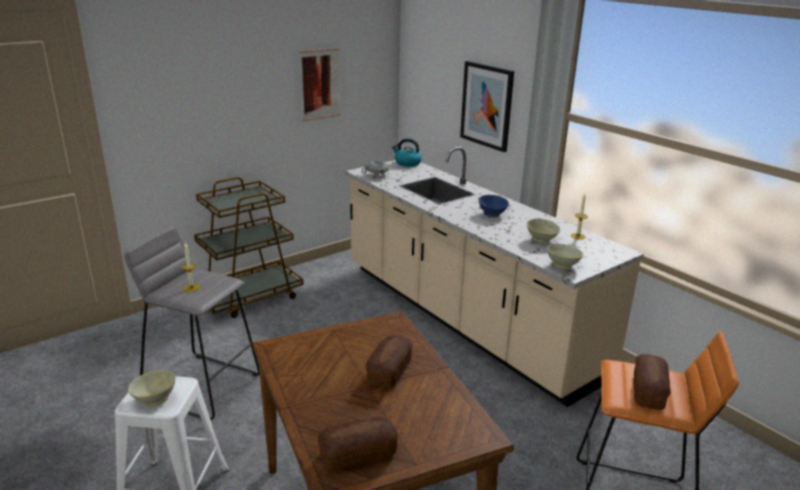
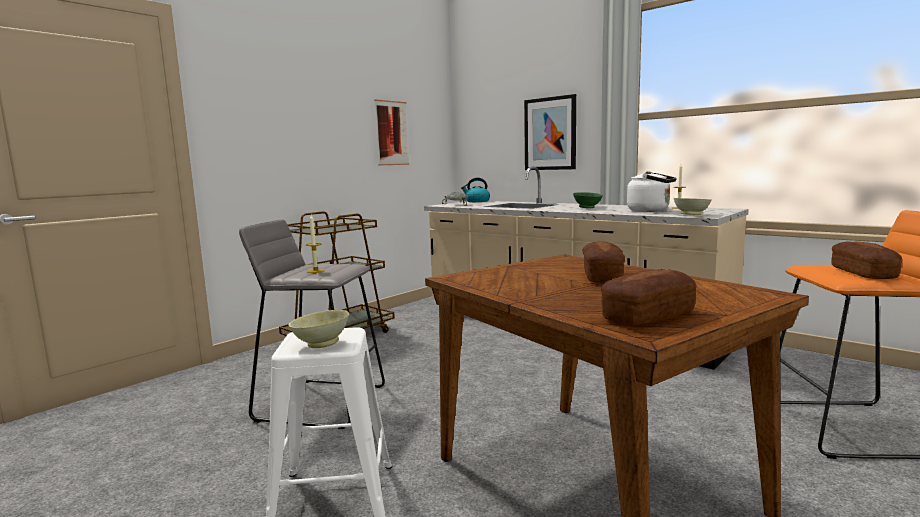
camera: 10 degrees left, 15 degrees down
(492, 214) = (587, 207): blue bowl -> green bowl
(541, 240) = (651, 210): beige bowl -> white kettle

